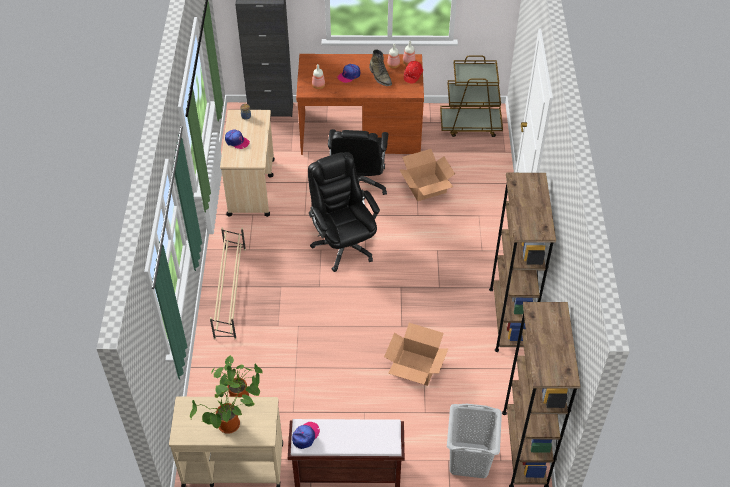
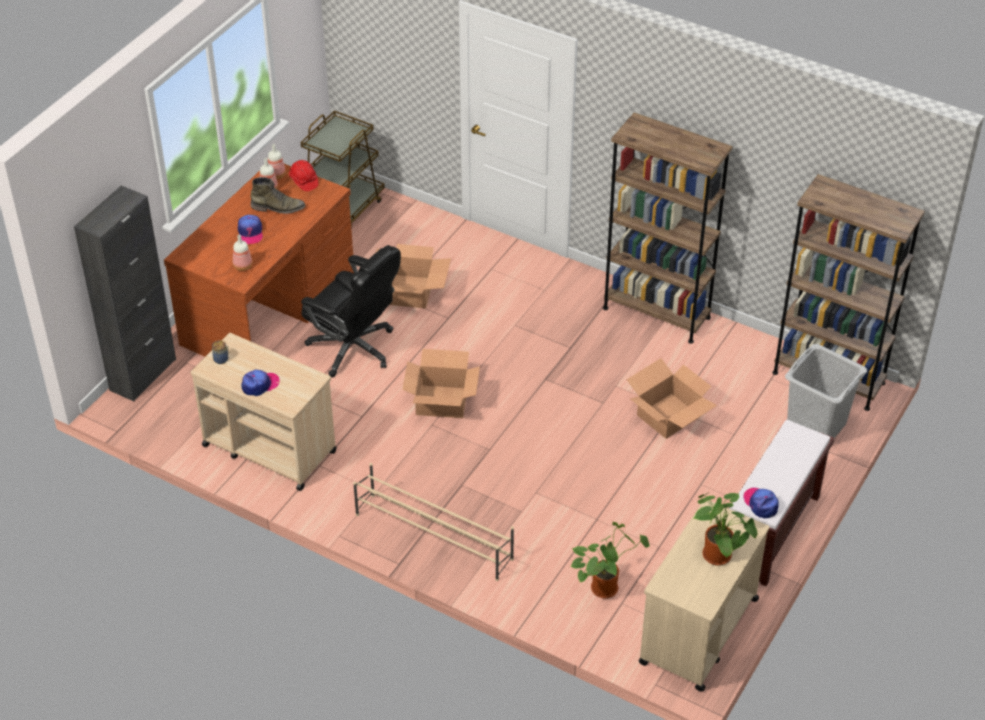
camera: 60 degrees left, 5 degrees down
(343, 245) = (441, 401): black office chair -> cardboard box

